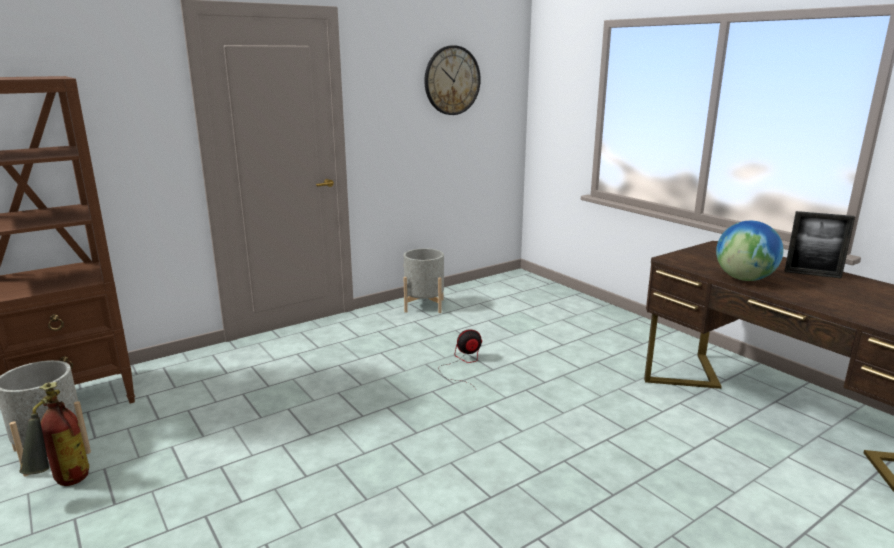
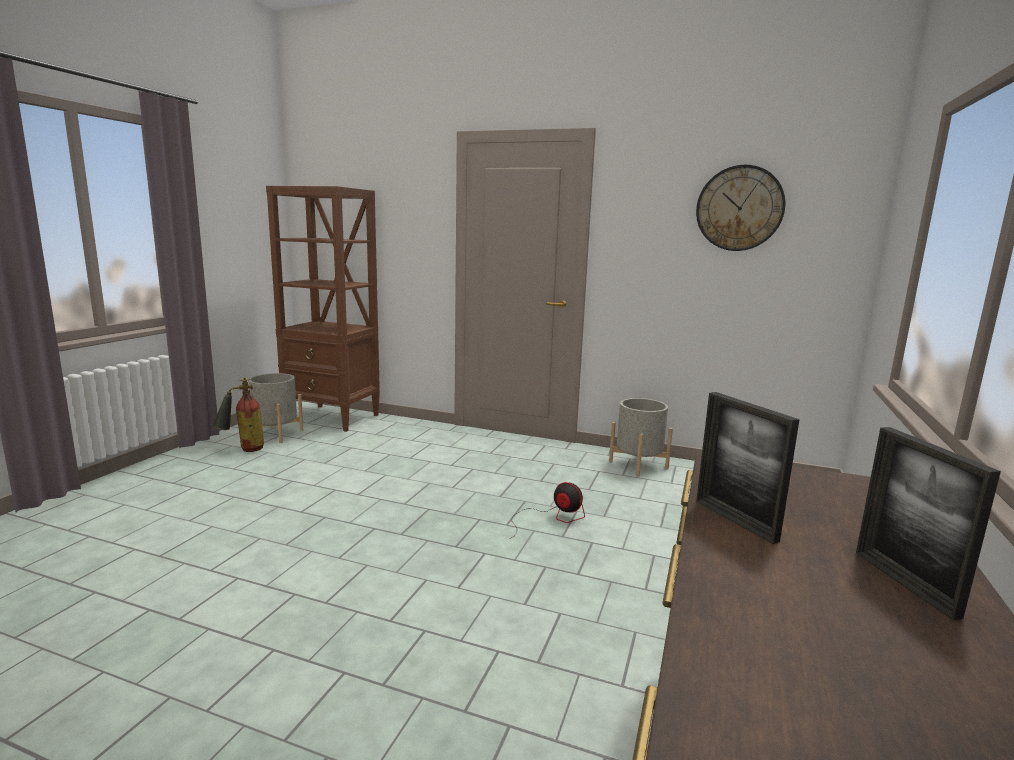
camera: 55 degrees right, 5 degrees down
(744, 279) = (735, 520): globe -> picture frame

